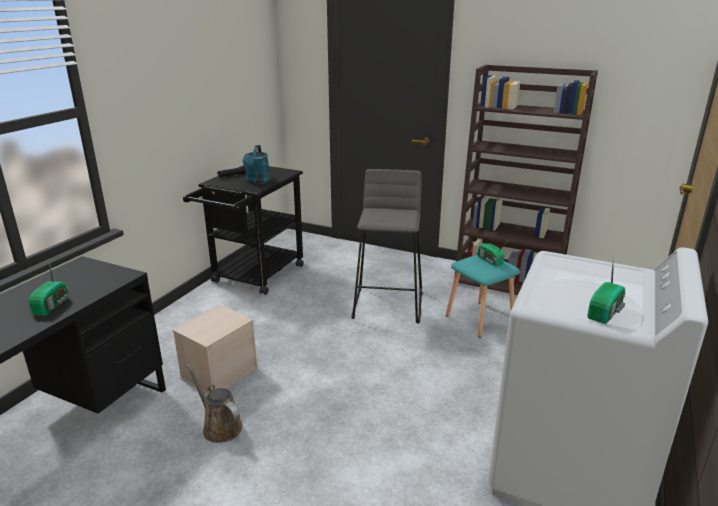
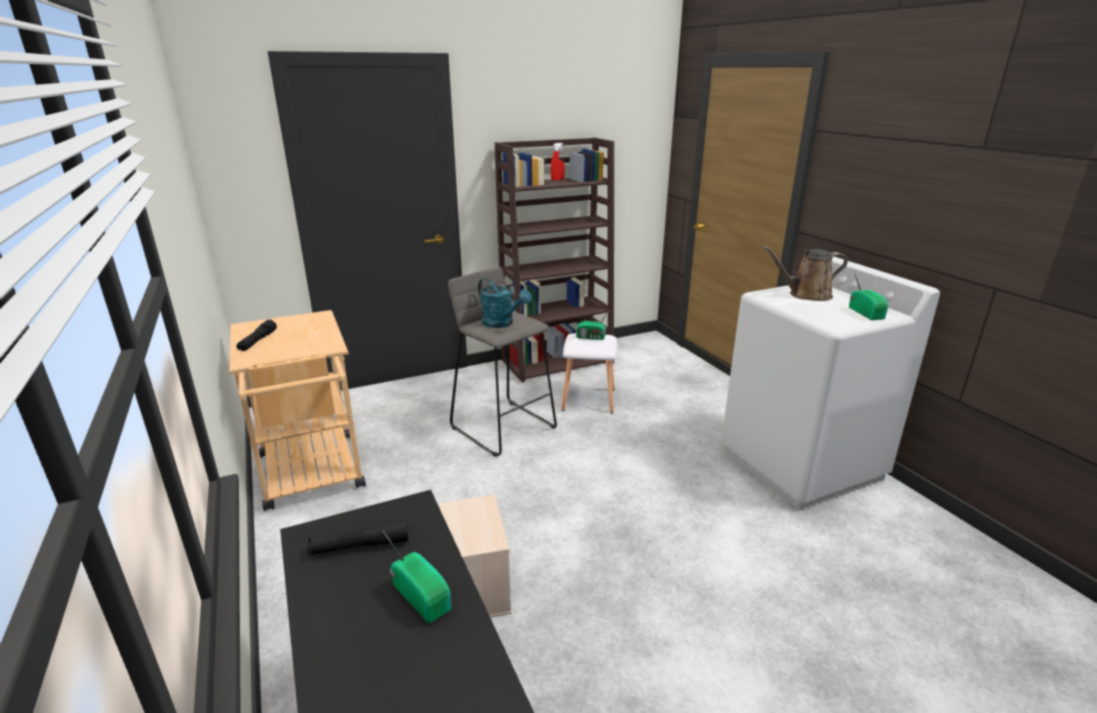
camera: 50 degrees left, 0 degrees up
(81, 277) = (360, 546): none -> black flashlight
(220, 426) = (569, 629): brown watering can -> brown watering can (806, 295)
(254, 277) = (313, 477): black cart -> beige cart
(257, 182) = (310, 339): turquoise watering can -> turquoise watering can (502, 324)
(481, 319) = (589, 399): turquoise stool -> white stool
(541, 107) = (557, 179): none -> red spray bottle

